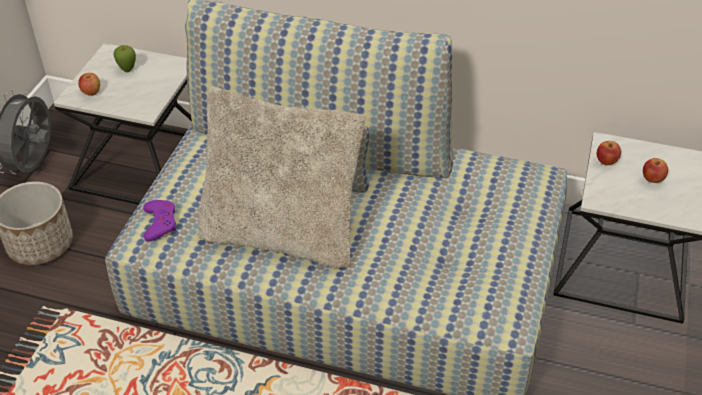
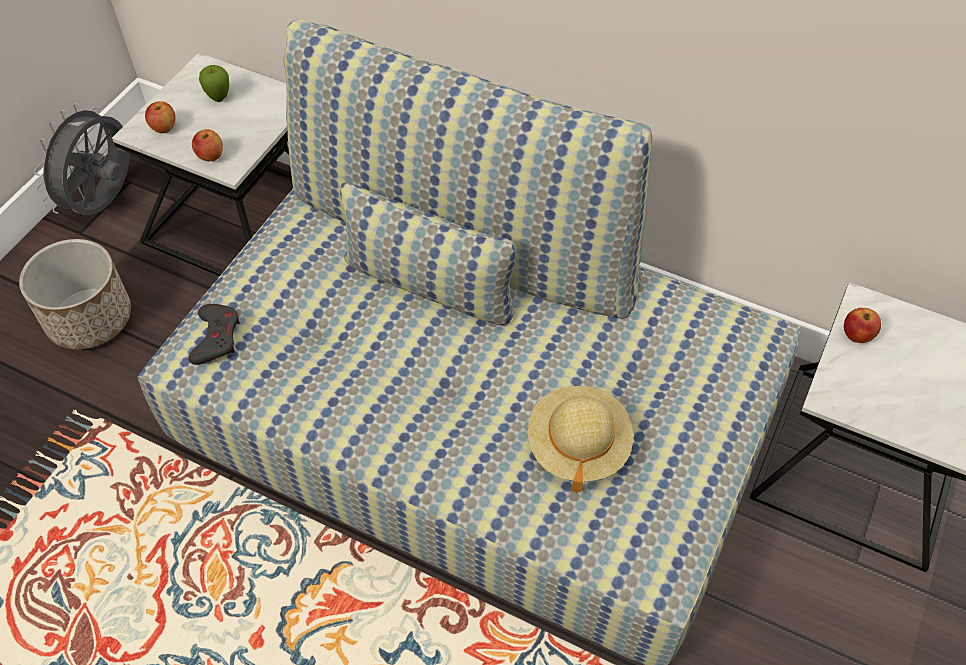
camera: 10 degrees right, 10 degrees up
(160, 223) = (216, 337): purple game controller -> grey game controller
(282, 230) = (377, 371): beige pillow -> none
(434, 257) = (577, 446): none -> beige hat
(652, 179) = (920, 375): apple -> apple (210, 156)

